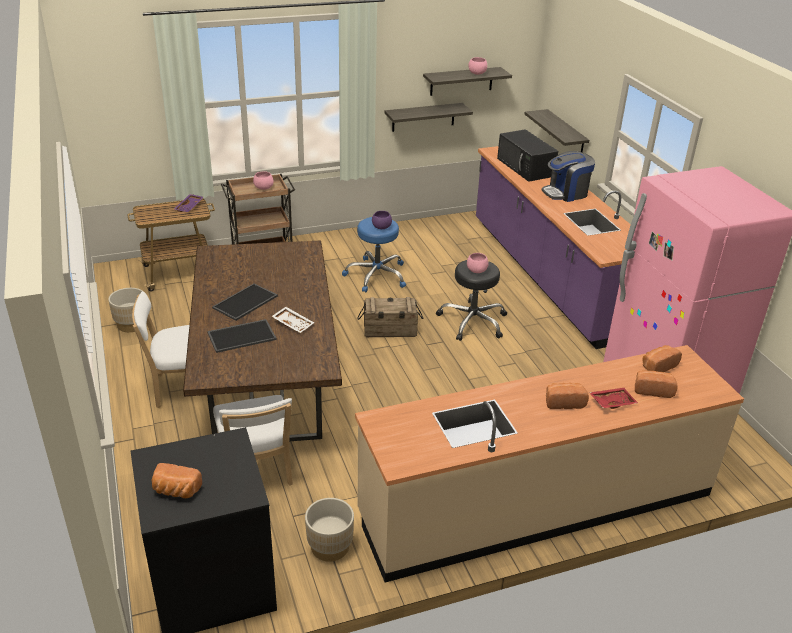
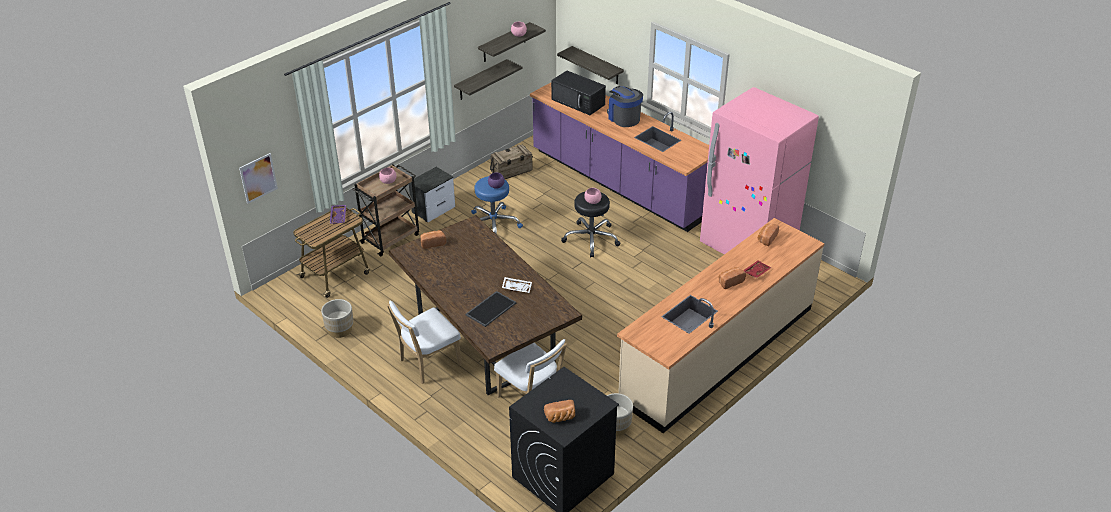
camera: 25 degrees left, 5 degrees up
(106, 134) = (258, 178): none -> picture
(245, 302) = (469, 283): tray -> none
(328, 245) = (434, 209): none -> nightstand
(390, 330) = (538, 266): crate -> crate (512, 171)
(566, 193) = (623, 118): coffee machine -> coffee machine turned 105 degrees clockwise
(653, 390) = (773, 255): bread -> bread (432, 243)

